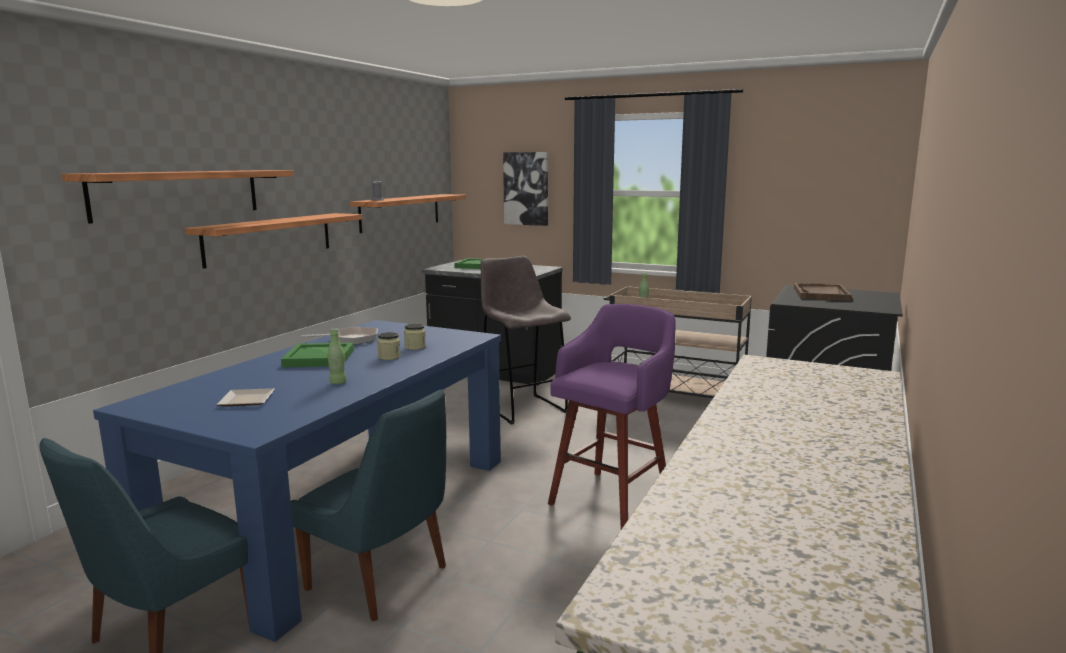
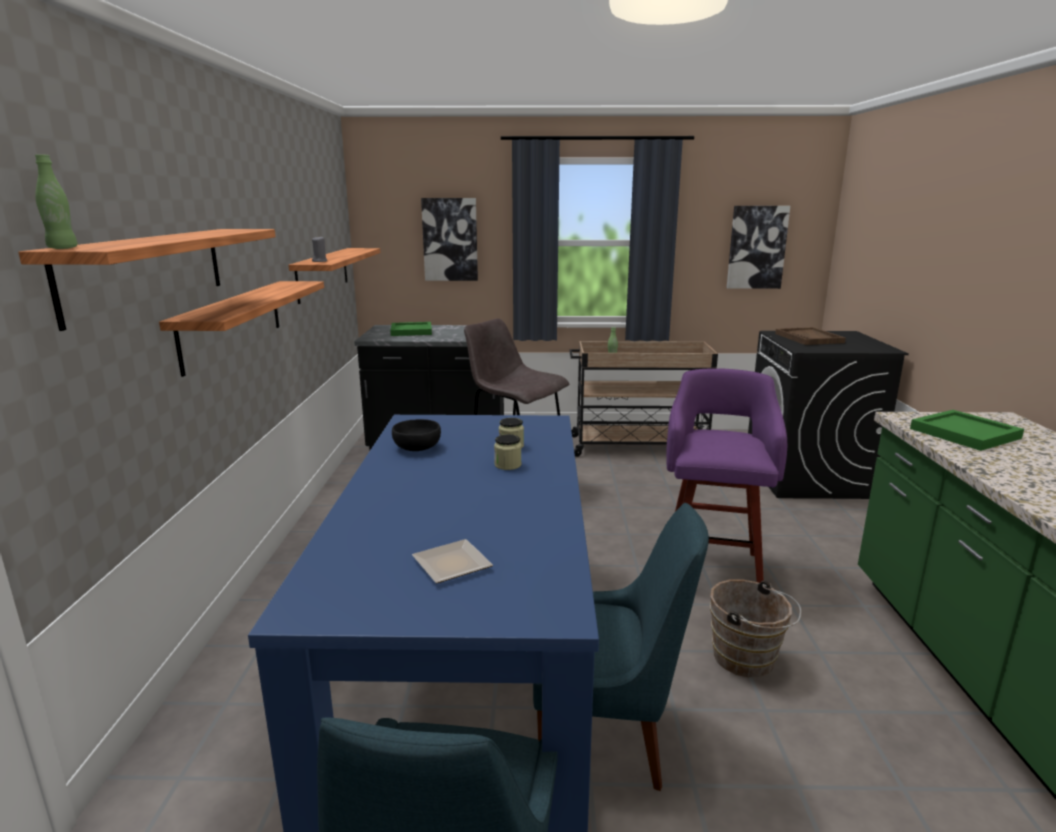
camera: 25 degrees left, 5 degrees up
(320, 358) = (427, 480): green tray -> green tray (964, 433)
(338, 382) = (516, 513): green bottle -> green bottle (62, 248)
(350, 339) = (416, 447): frying pan -> black bowl
(553, 566) = (748, 660): none -> brown bucket
(819, 201) = (756, 247): none -> picture

